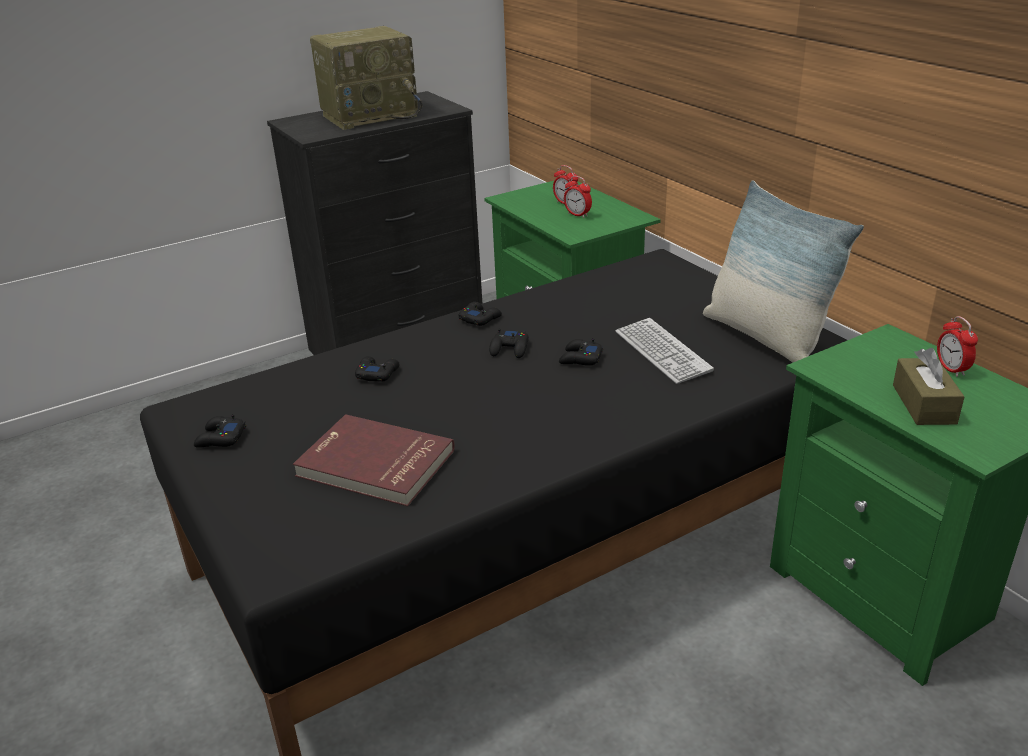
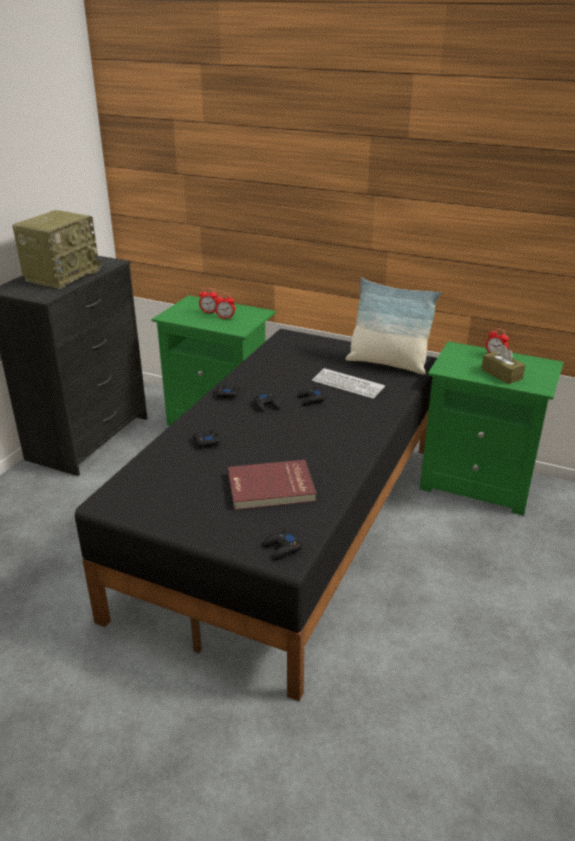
camera: 35 degrees left, 0 degrees up
(220, 438) = (158, 507): black game controller -> black game controller (282, 549)

